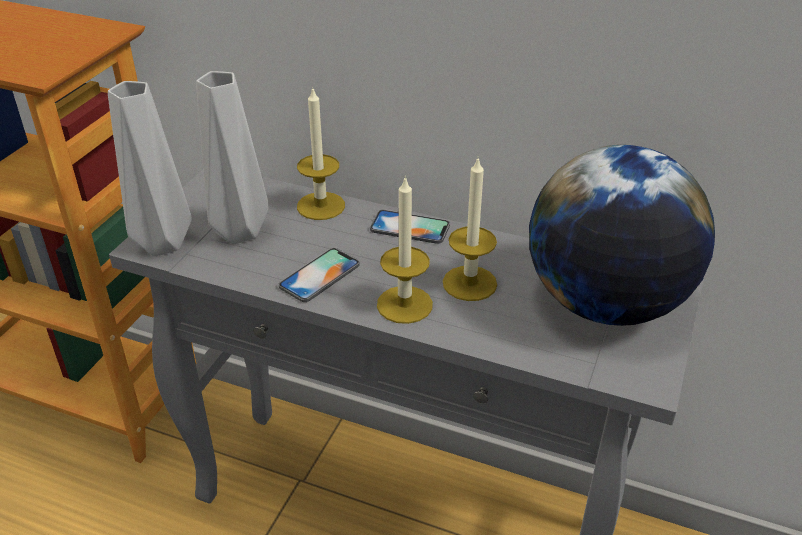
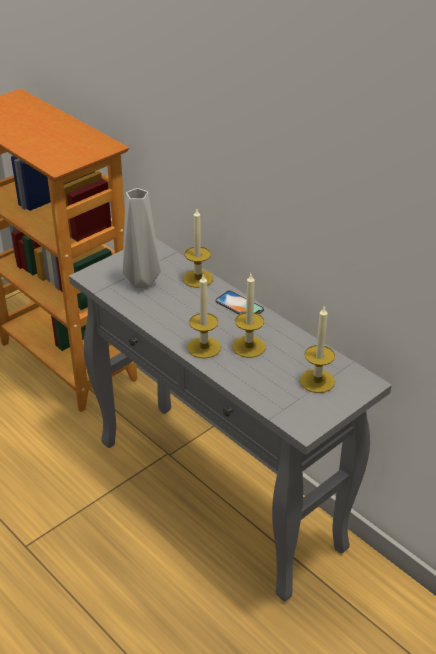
camera: 25 degrees right, 0 degrees up
(163, 242) = (99, 276): grey vase -> none
(319, 275) = (170, 318): phone -> none
(605, 304) = (317, 381): globe -> candle

